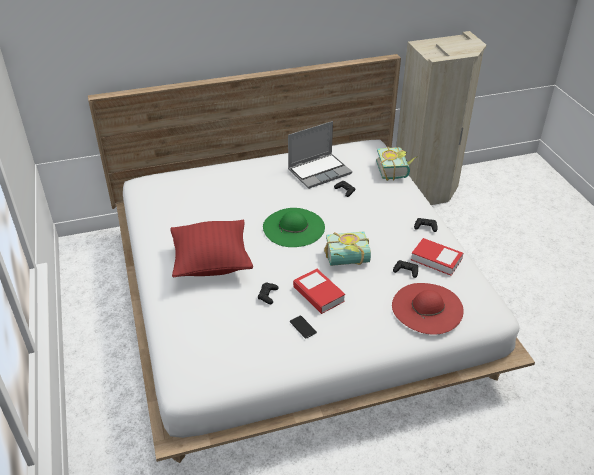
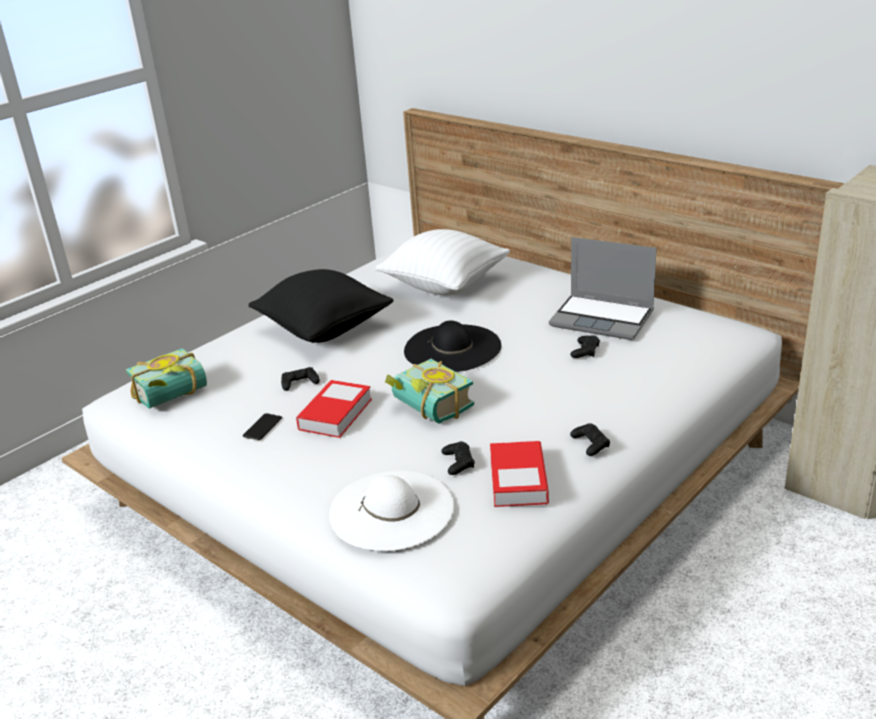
camera: 60 degrees right, 10 degrees down
(212, 263) = (324, 329): red pillow -> black pillow
(216, 200) = (444, 285): none -> white pillow
(293, 227) = (452, 348): green hat -> black hat
(396, 170) = (703, 370): book -> book (173, 396)
(427, 308) = (392, 509): red hat -> white hat

